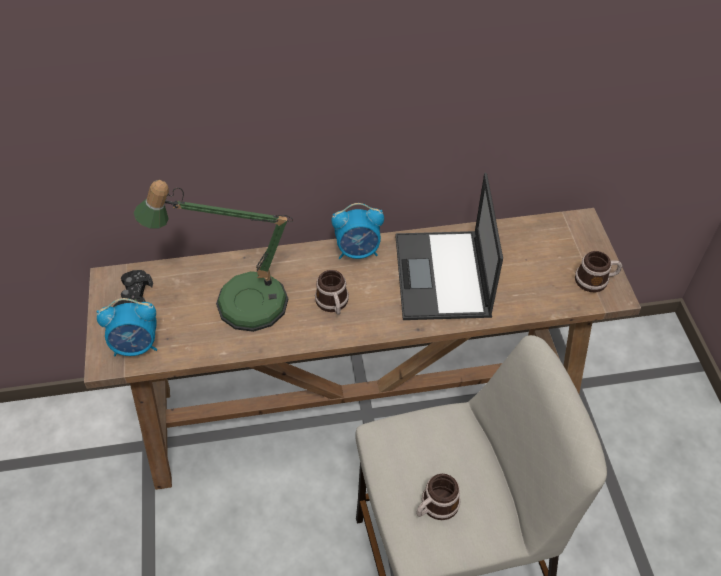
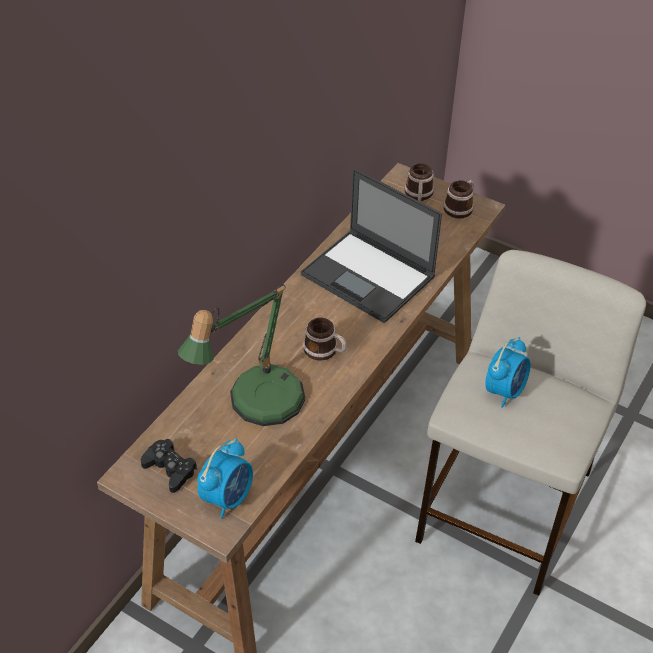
camera: 50 degrees left, 5 degrees down
(358, 251) = (290, 304): alarm clock -> alarm clock (504, 391)
(435, 506) = (542, 421): mug -> mug (418, 195)

